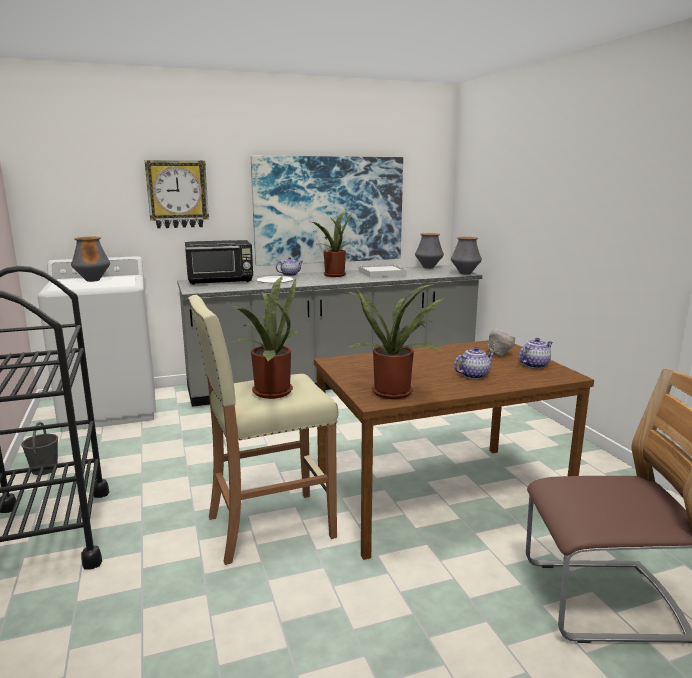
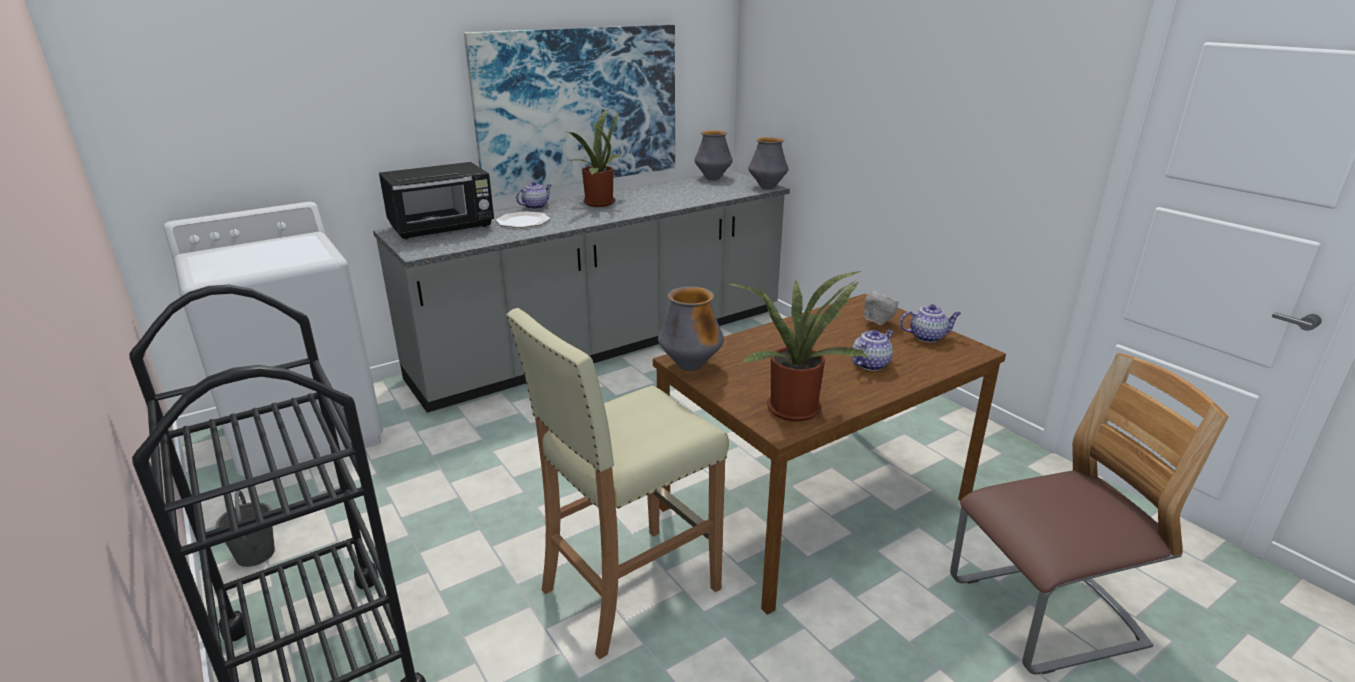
camera: 15 degrees left, 10 degrees up
(93, 280) = (254, 252): vase -> vase (690, 366)
(177, 194) = (358, 99): wall clock -> none
(268, 391) = (630, 427): potted plant -> none
(382, 273) = (660, 194): white tray -> none
(534, 365) = (927, 337): teapot -> teapot turned 45 degrees clockwise

